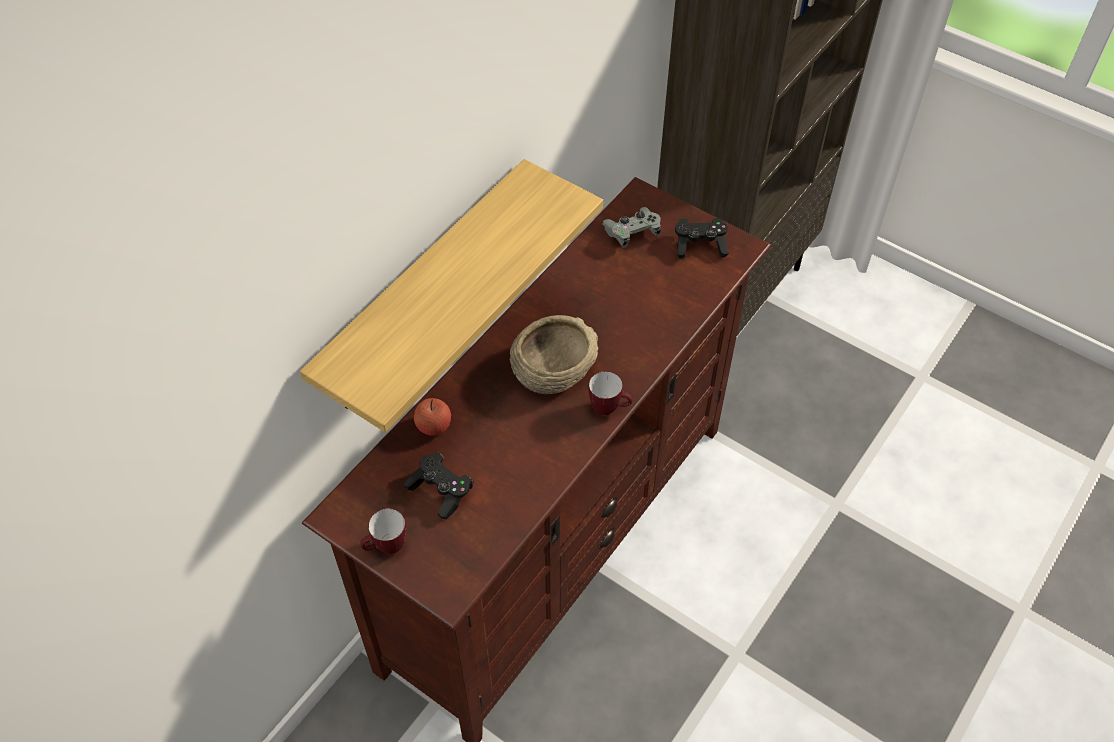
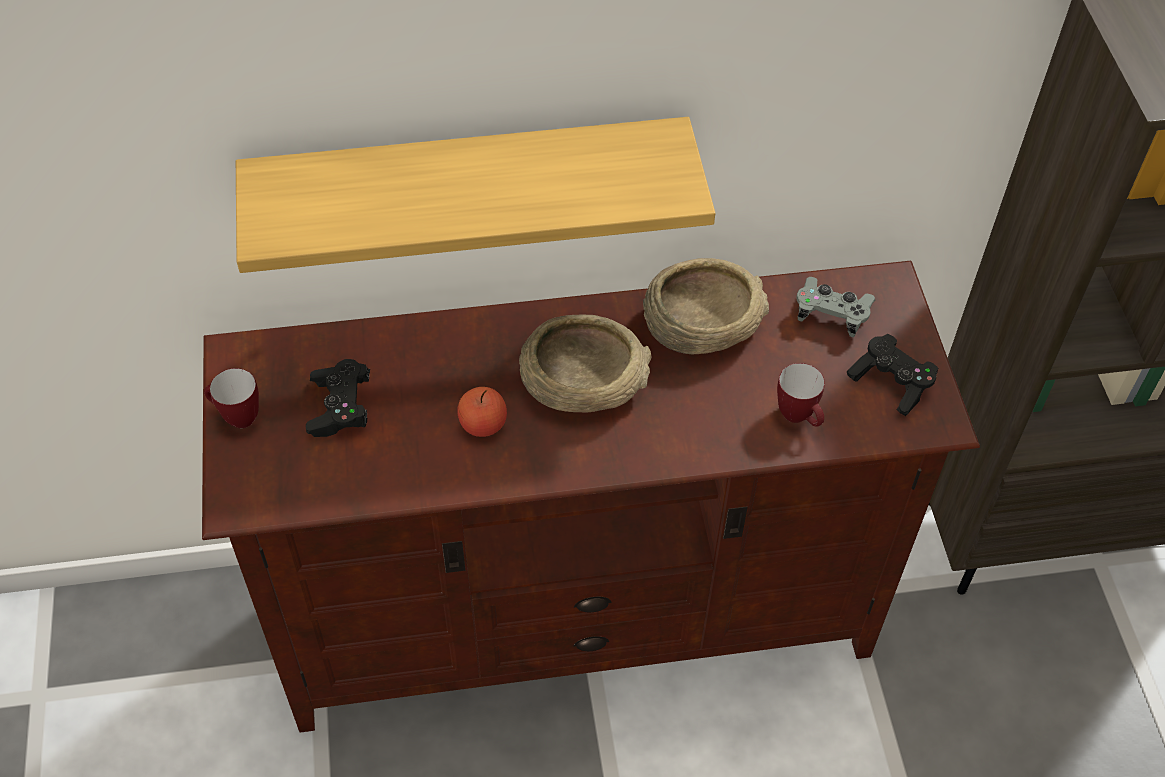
camera: 45 degrees right, 0 degrees up
(433, 426) = (407, 345): apple -> apple (483, 424)
(575, 288) = (701, 324): none -> beige bowl
(609, 409) = (585, 466): mug -> mug (799, 418)

